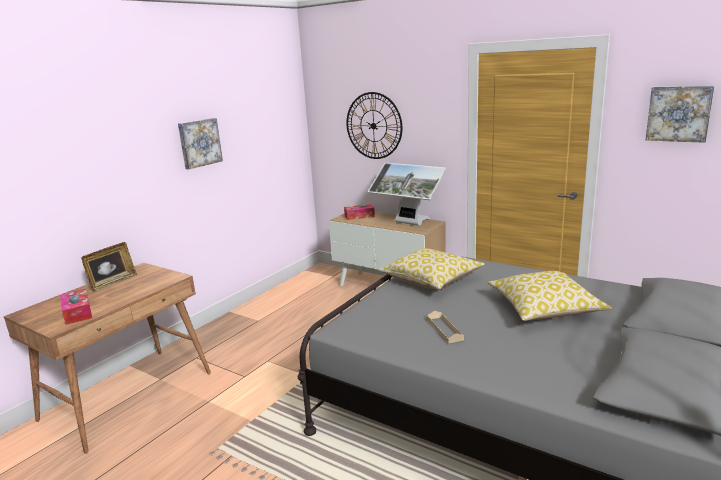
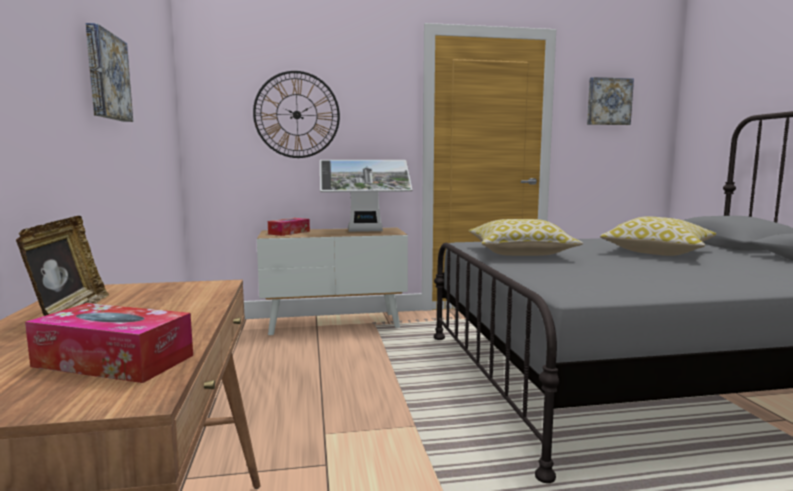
camera: 45 degrees left, 10 degrees down
(444, 329) = (648, 272): beige tray -> none

